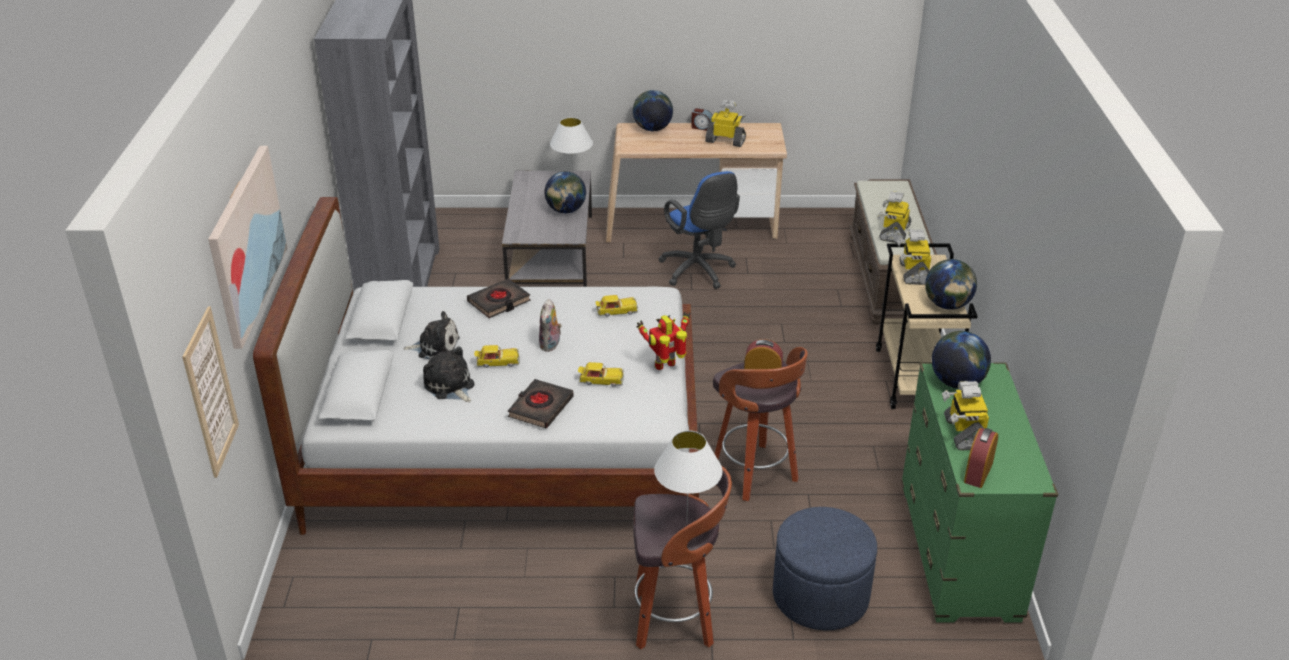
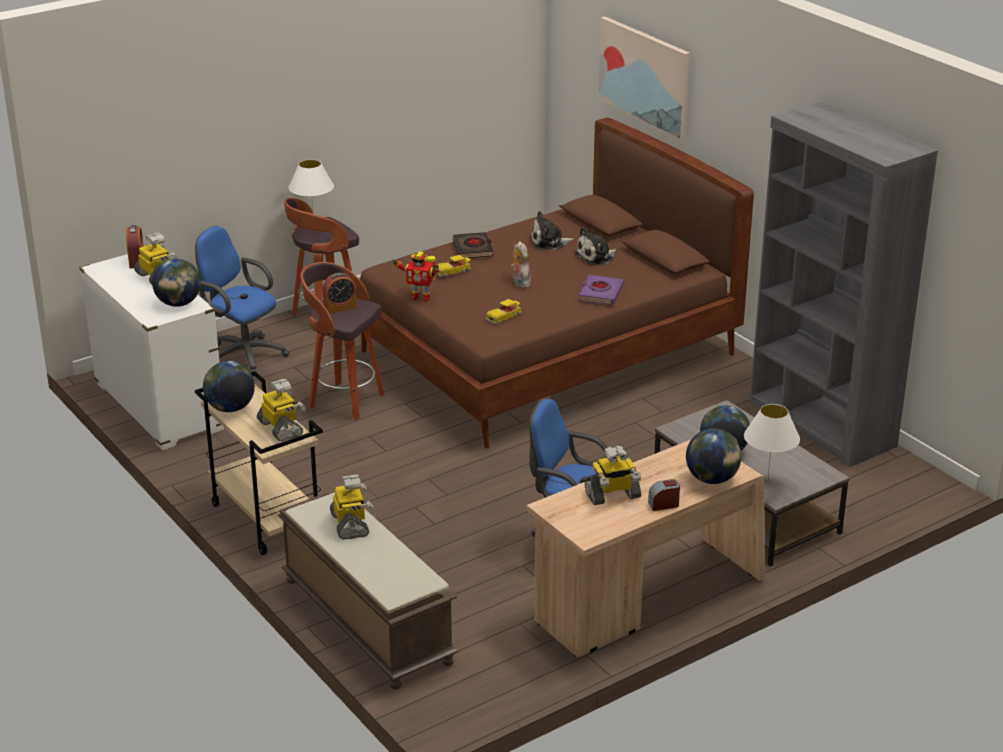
camera: 145 degrees right, 5 degrees down
(211, 392) = (573, 81): picture -> none
(450, 386) = (549, 242): plush toy -> plush toy turned 150 degrees clockwise
(497, 362) = (539, 261): toy car -> none
(499, 302) = (600, 293): black book -> purple book
(508, 444) = (546, 355): white bed -> brown bed
(666, 366) = (420, 297): toy robot -> toy robot turned 75 degrees clockwise
(820, 596) = (242, 355): blue ottoman -> blue office chair
(958, 552) = (159, 407): green dresser -> white dresser

